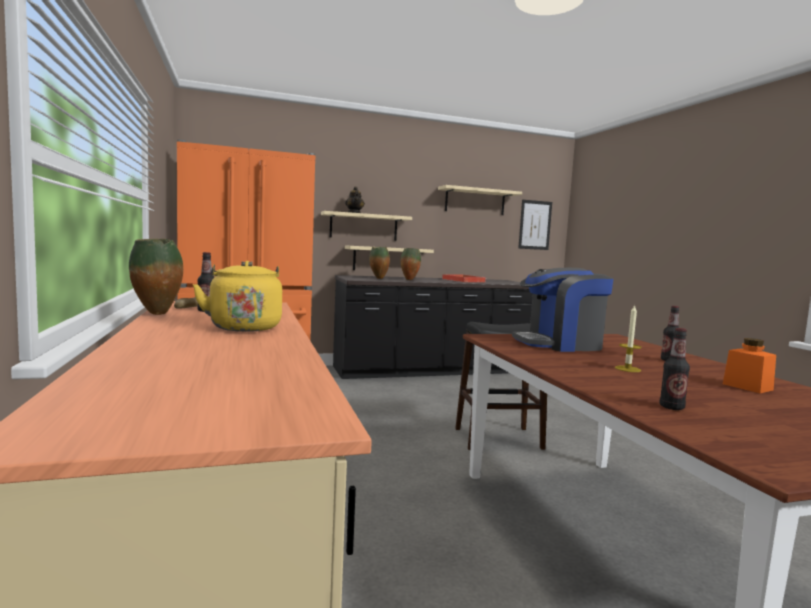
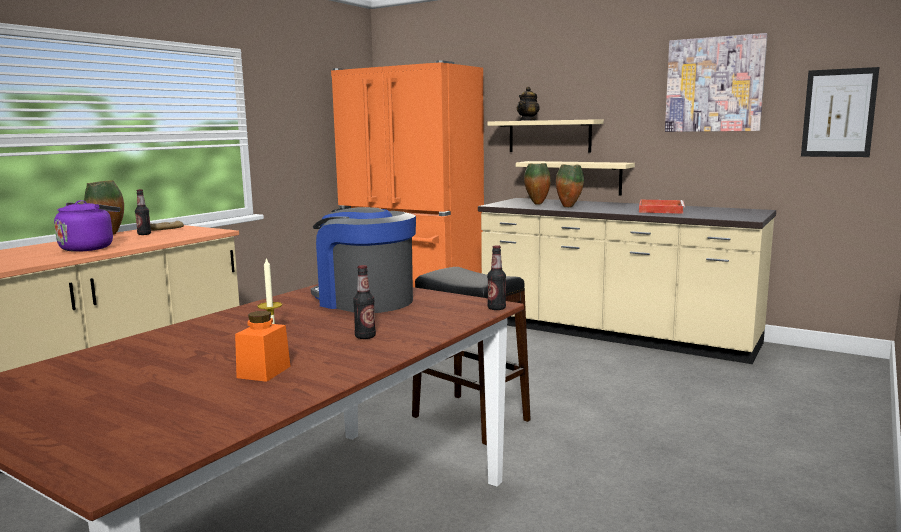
camera: 50 degrees right, 5 degrees up
(244, 327) = (89, 248): yellow kettle -> purple kettle
(431, 371) = (614, 334): black counter -> beige counter
(475, 201) = (714, 84): beige shelf -> picture
(671, 407) = (113, 358): bottle -> bottle (496, 308)

